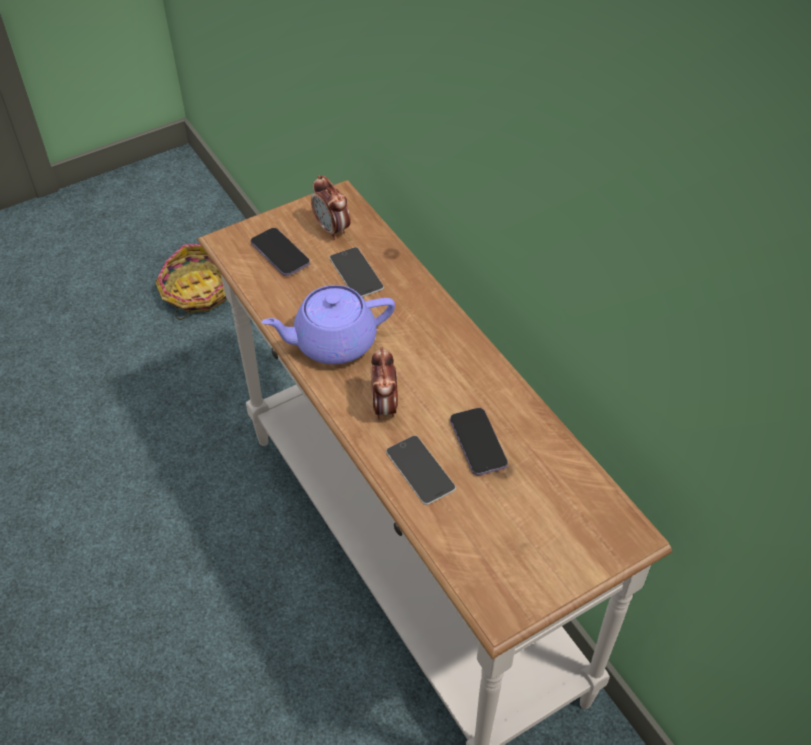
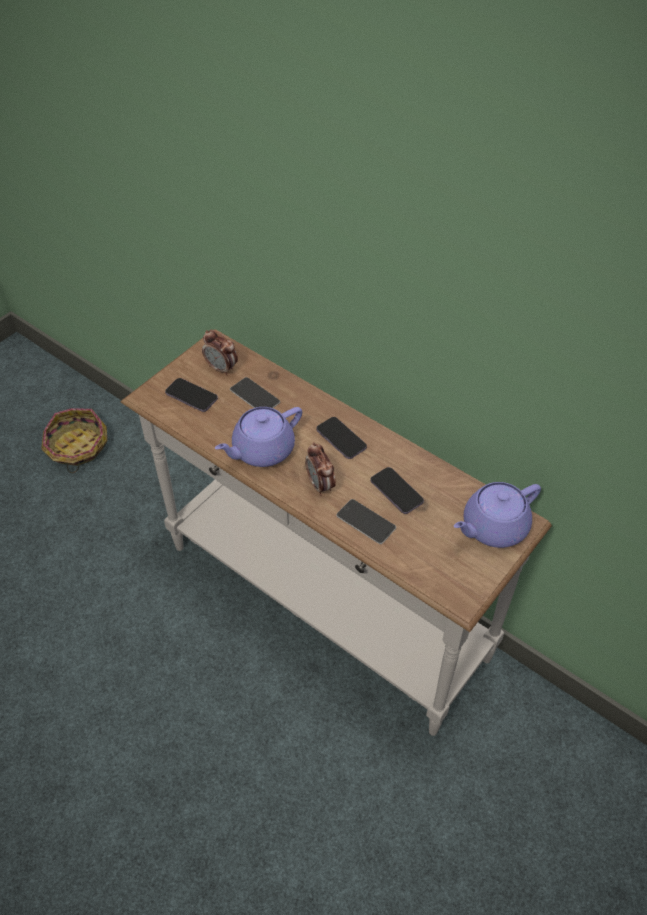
camera: 20 degrees left, 0 degrees up
(438, 355) = (341, 439): none -> phone
(586, 528) = (493, 527): none -> purple teapot

